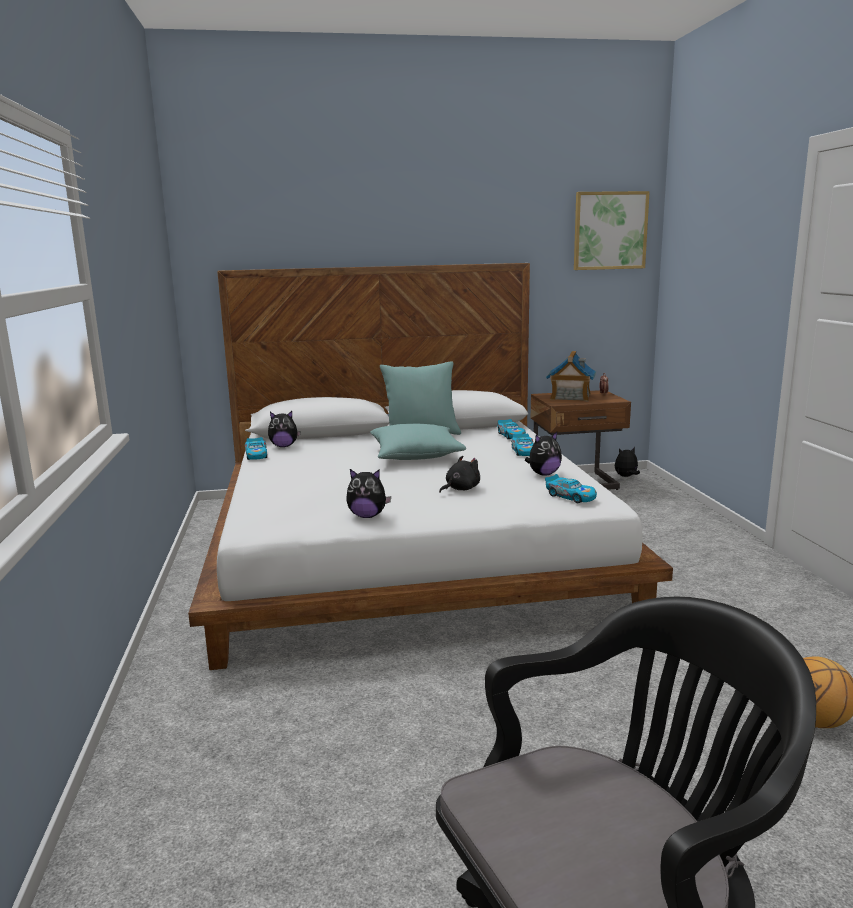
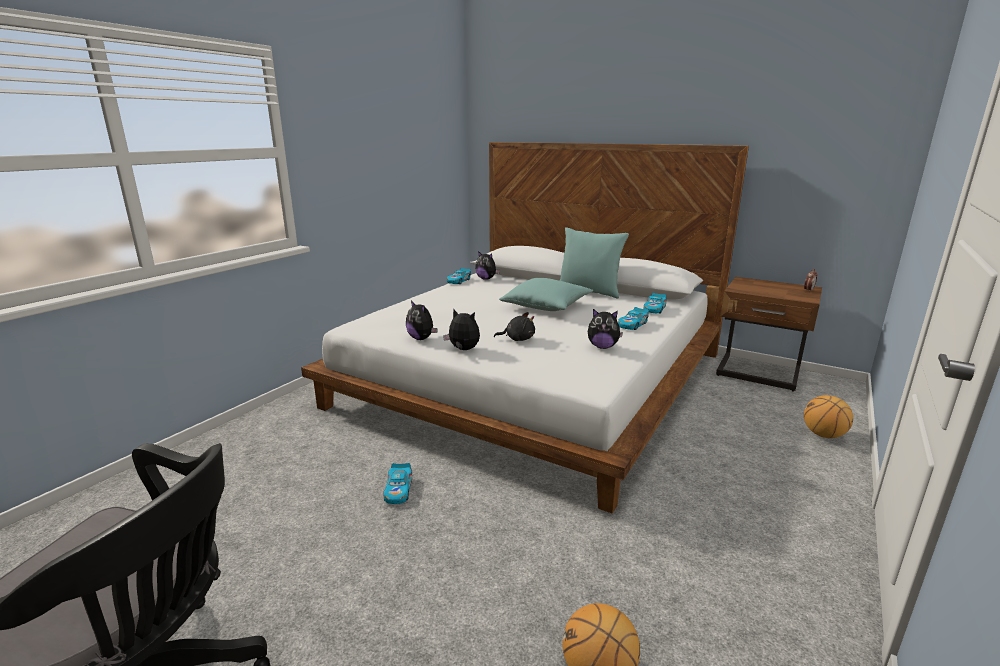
camera: 40 degrees right, 5 degrees up
(570, 397) = (765, 286): toy house -> none
(571, 496) = (578, 371): toy car -> toy car (398, 490)
(610, 231) = (859, 112): picture -> none
(626, 476) = (826, 382): plush toy -> plush toy (463, 350)
(681, 513) = (823, 435): none -> basketball

